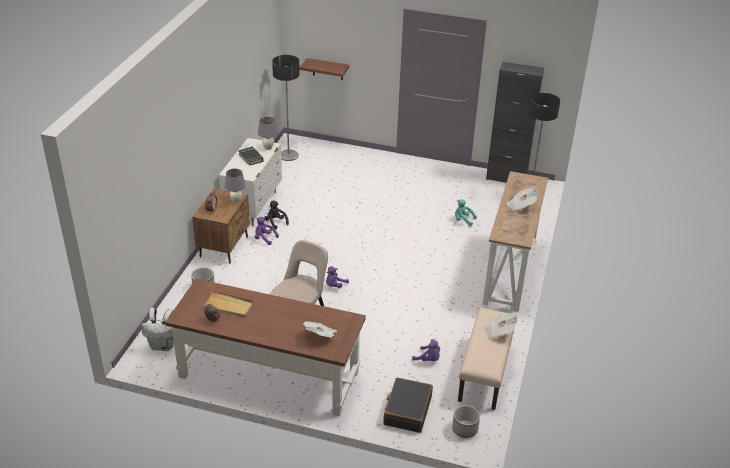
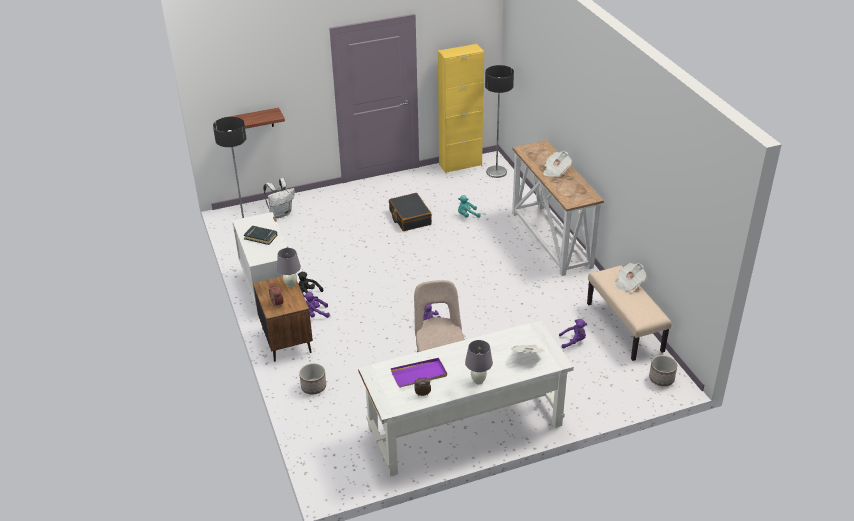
camera: 35 degrees left, 0 degrees up
(163, 345) = (340, 458): white backpack -> white backpack (281, 213)
(228, 305) = (419, 374): beige tray -> purple tray
(268, 148) = (265, 221): grey table lamp -> grey table lamp (478, 380)
(268, 374) = (464, 427): brown desk -> white desk
(407, 411) = (606, 390): black suitcase -> black suitcase (410, 218)
(506, 178) = (460, 165): black cabinet -> yellow cabinet

